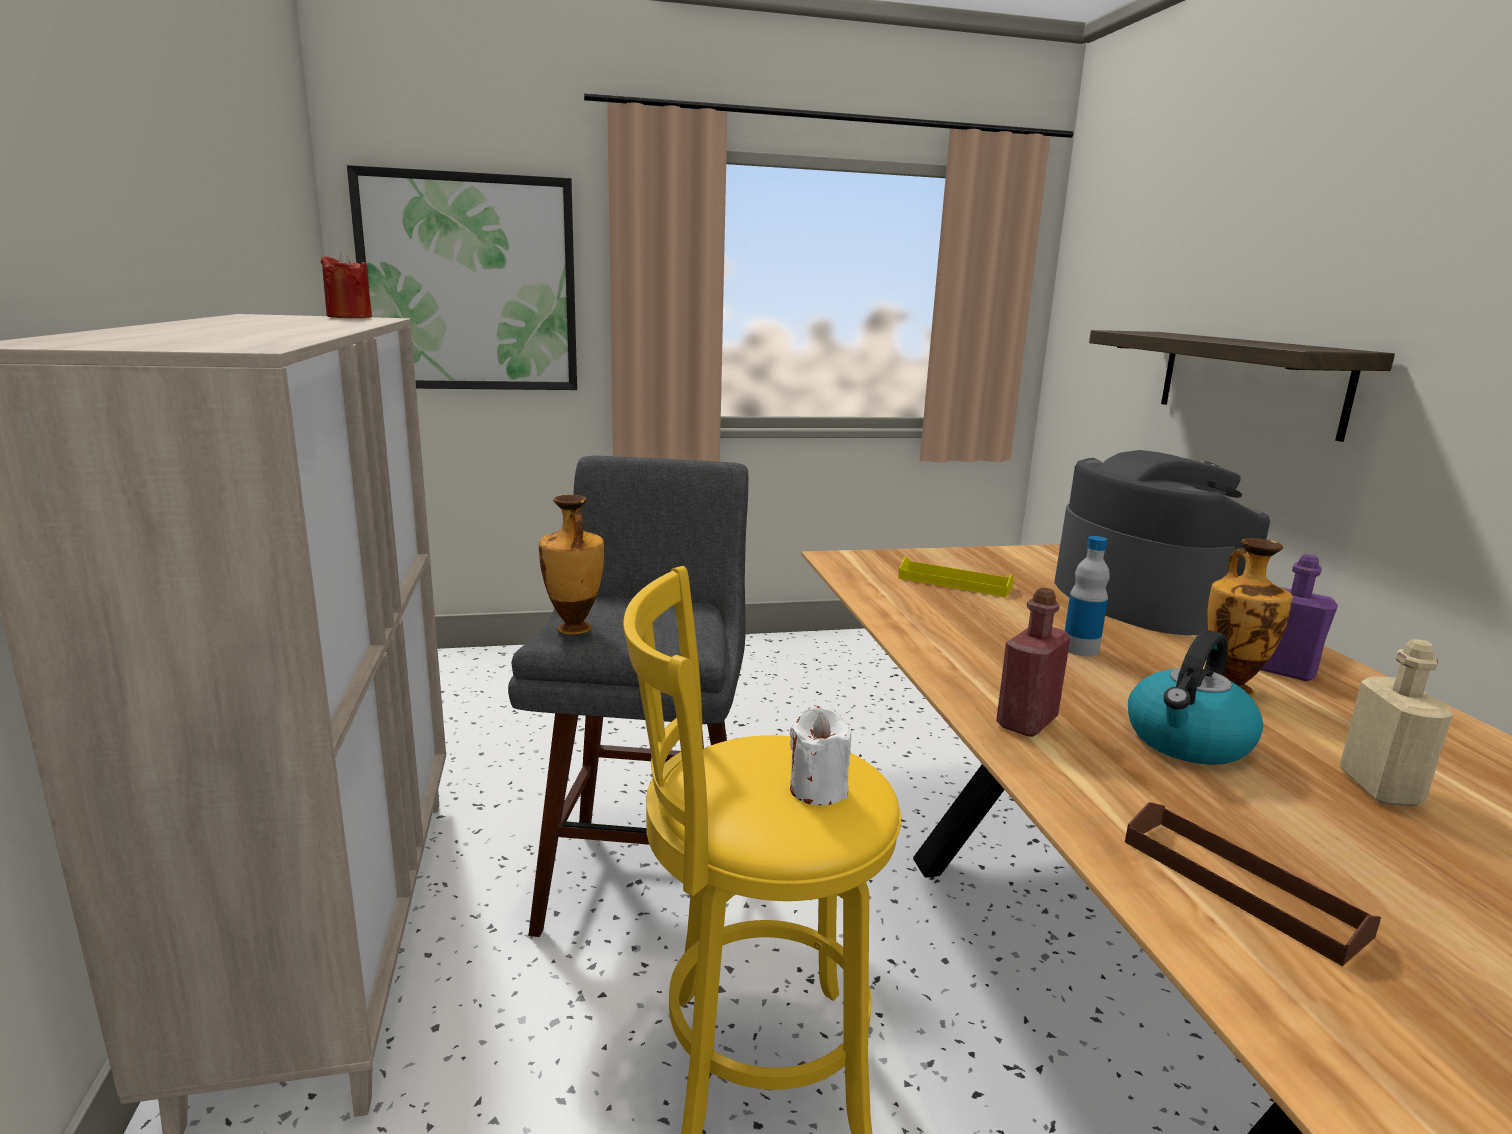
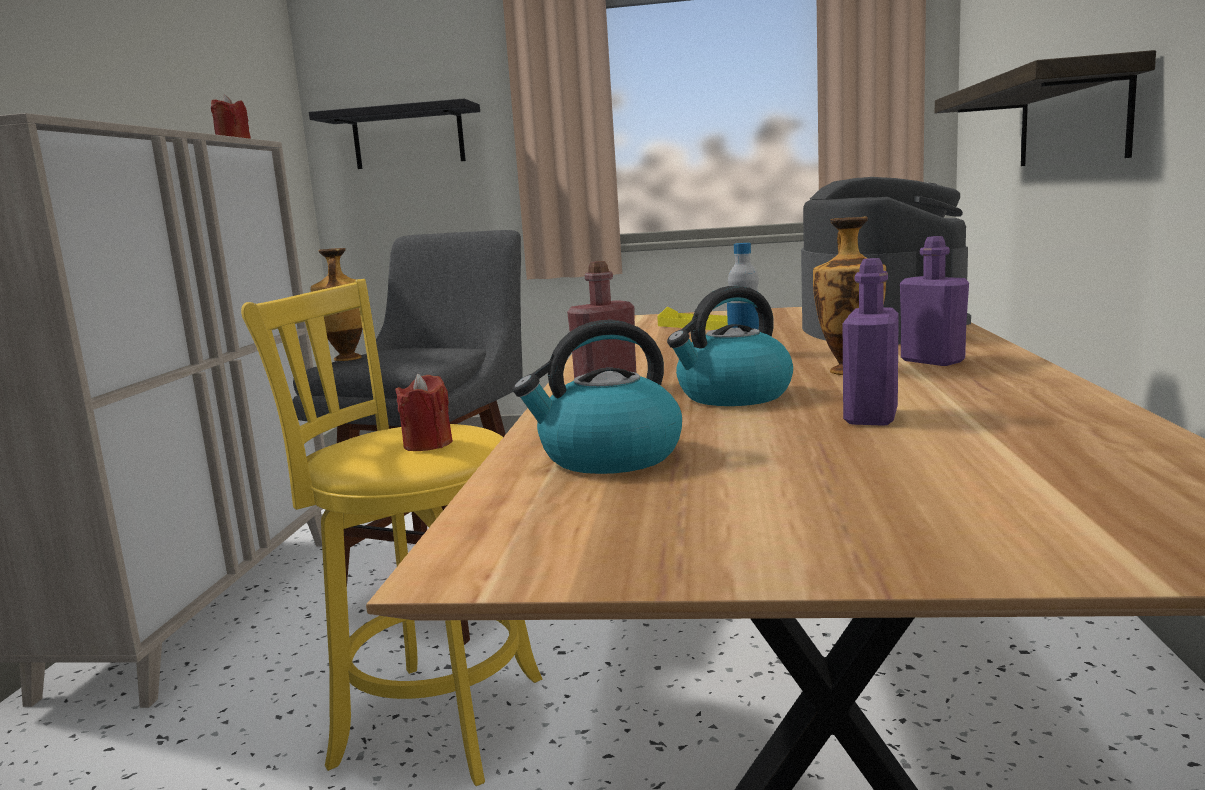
camera: 20 degrees right, 5 degrees down
(469, 284) = (408, 137): picture -> black shelf
(818, 789) = (428, 444): white candle -> red candle
(1240, 886) = (608, 457): brown tray -> kettle
(1379, 788) = (871, 417): beige bottle -> purple bottle

